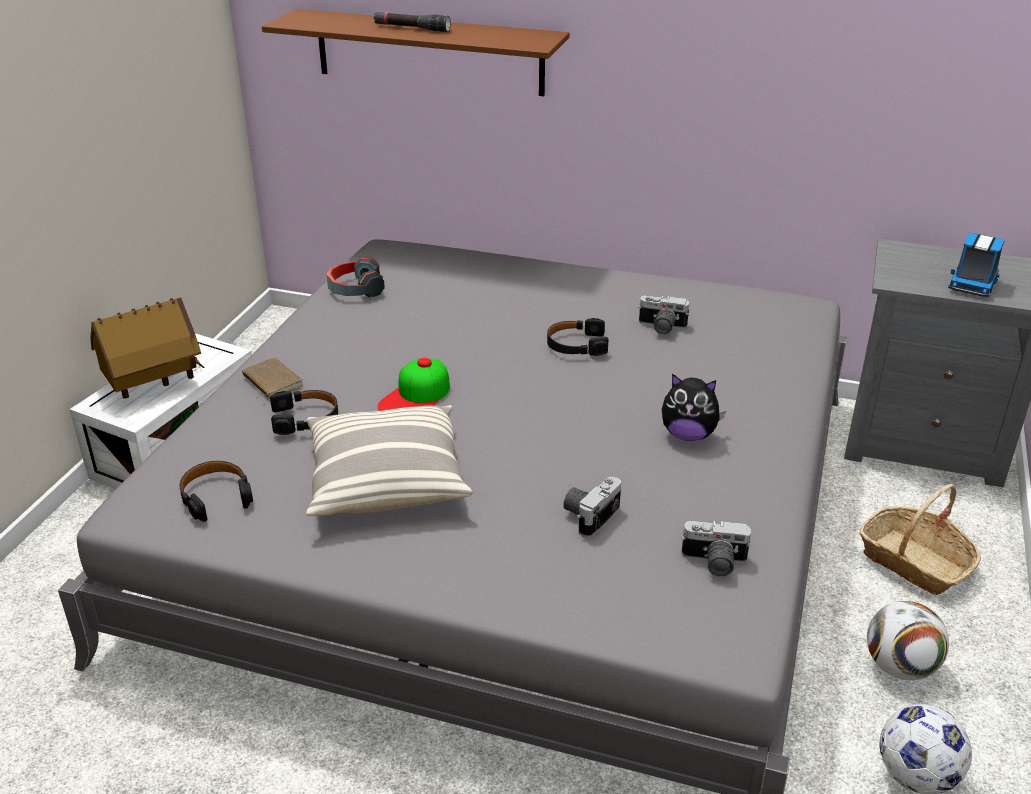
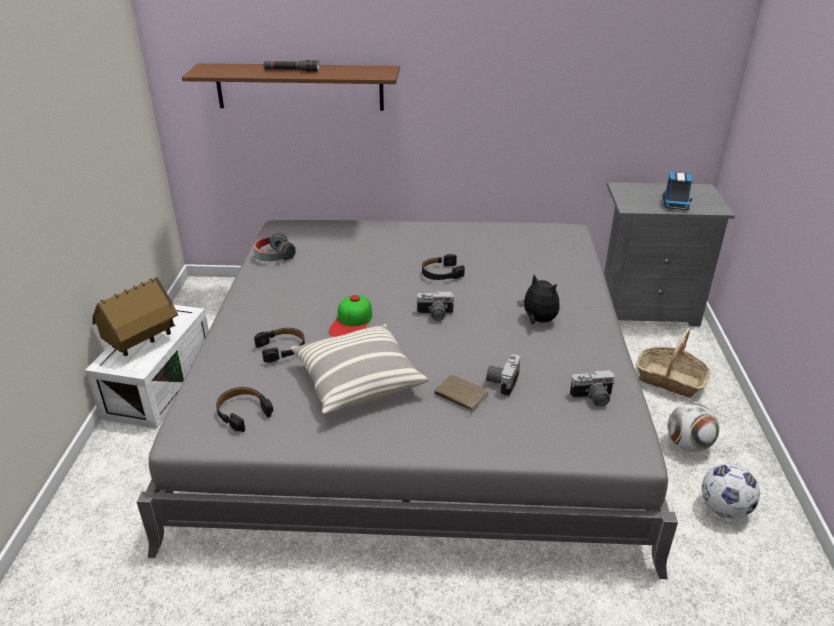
camera: 15 degrees left, 0 degrees up
(270, 382) = (244, 327): brown book -> brown book (460, 396)
(661, 327) = (490, 255): camera -> camera (435, 315)
(688, 435) = (538, 321): plush toy -> plush toy turned 135 degrees counterclockwise

